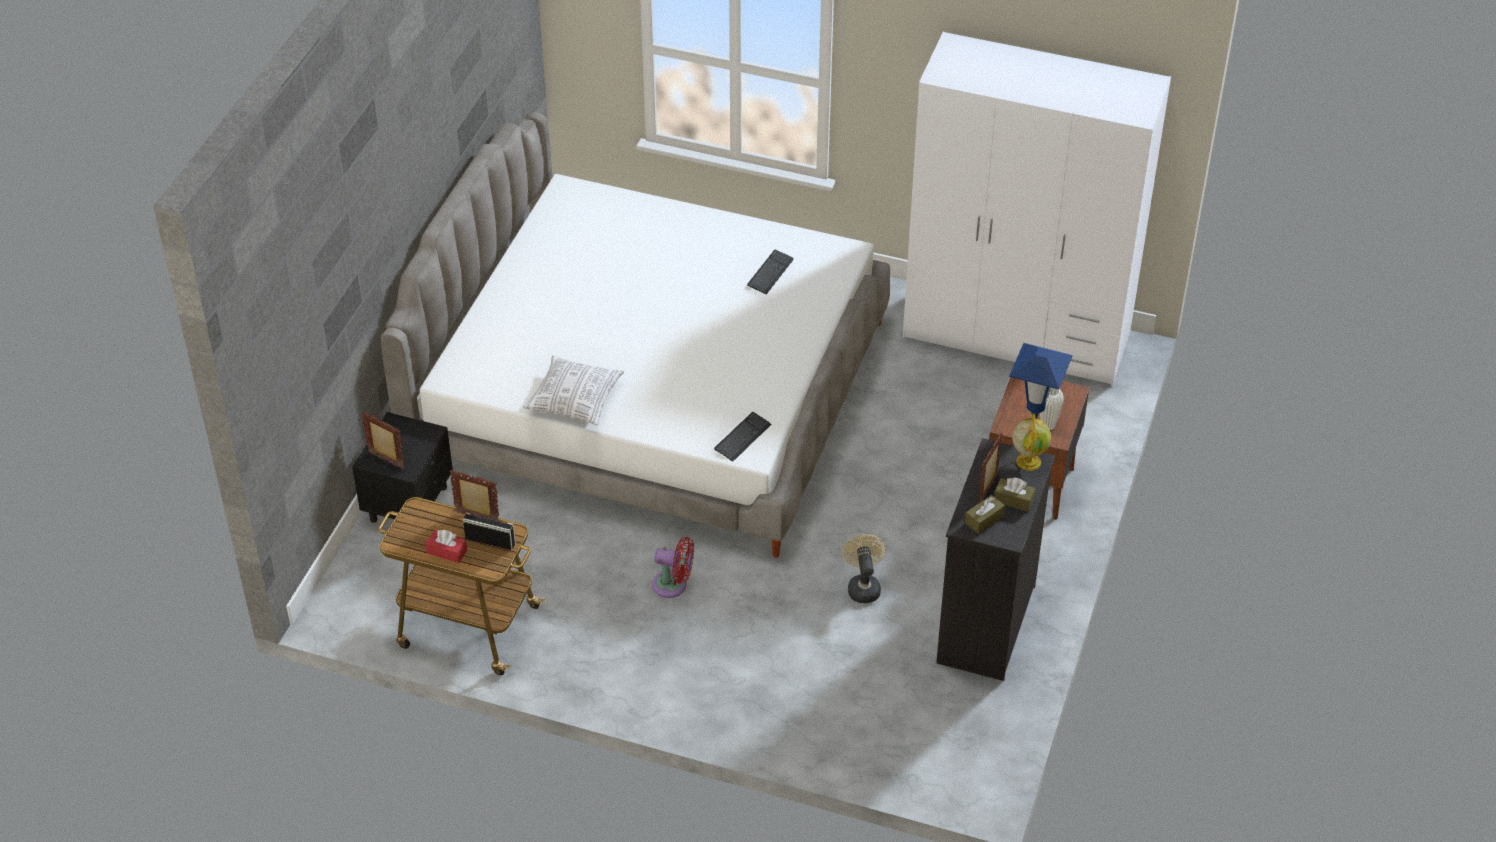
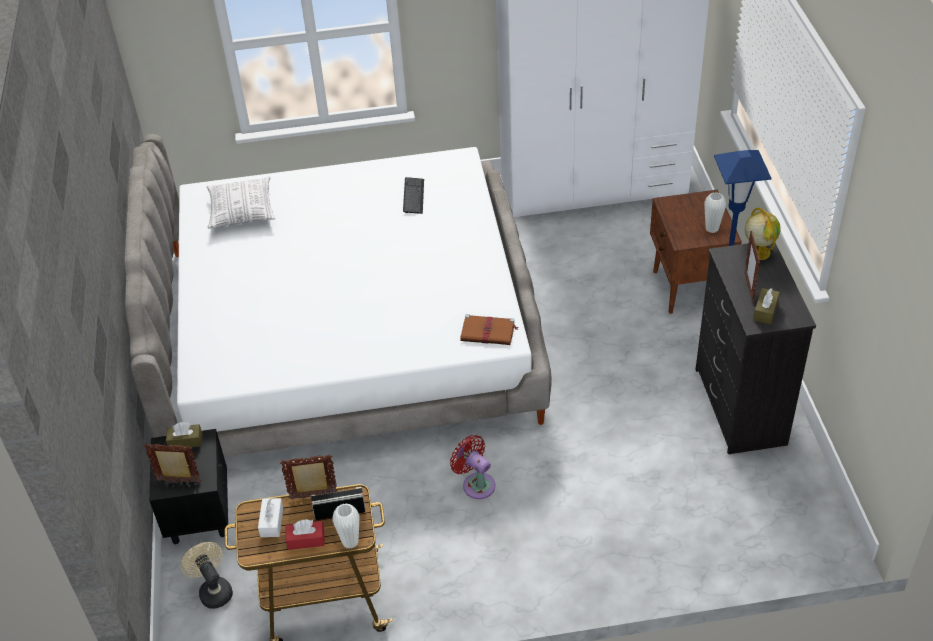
camera: 25 degrees left, 0 degrees up
(428, 524) = (272, 522): none -> white tissue box
(481, 569) = (350, 542): none -> white vase
(575, 400) = (325, 357): pillow -> pillow (242, 211)
(673, 585) = (476, 483): red fan -> red fan turned 120 degrees counterclockwise
(742, 438) = (488, 332): keyboard -> brown book
(863, 586) = (626, 418): beige fan -> beige fan (213, 590)
(1013, 500) = (774, 286): brown tissue box -> brown tissue box (185, 441)

